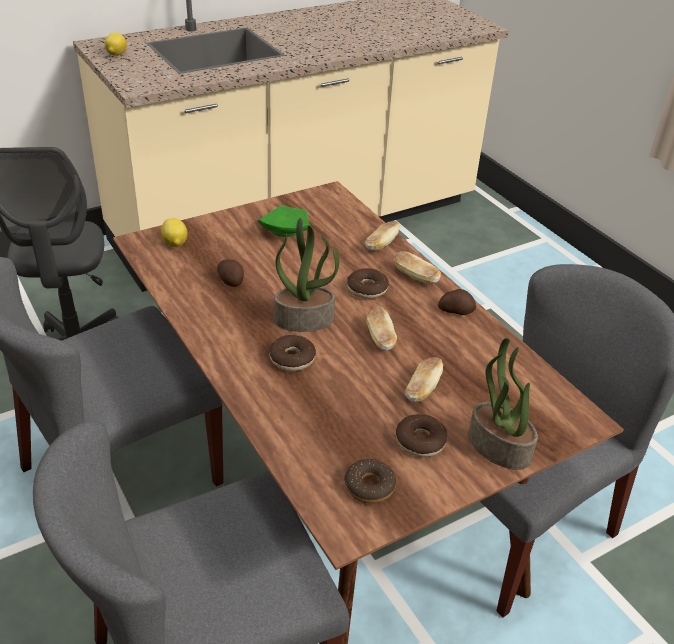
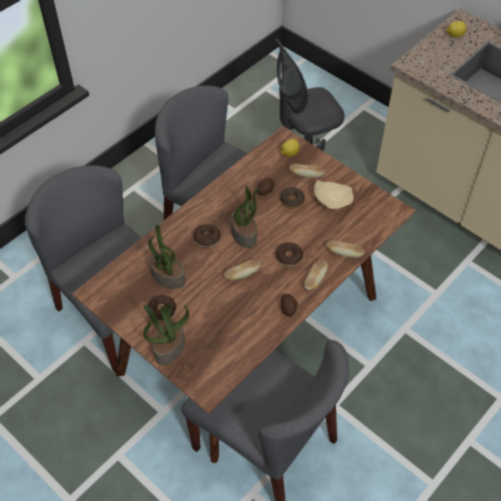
camera: 75 degrees right, 15 degrees up
(284, 231) = (332, 199): green plate -> beige plate
(352, 421) = (167, 277): none -> potted plant
(369, 486) = (123, 295): donut -> donut (292, 200)
(422, 389) = (205, 304): bread -> bread (306, 175)

